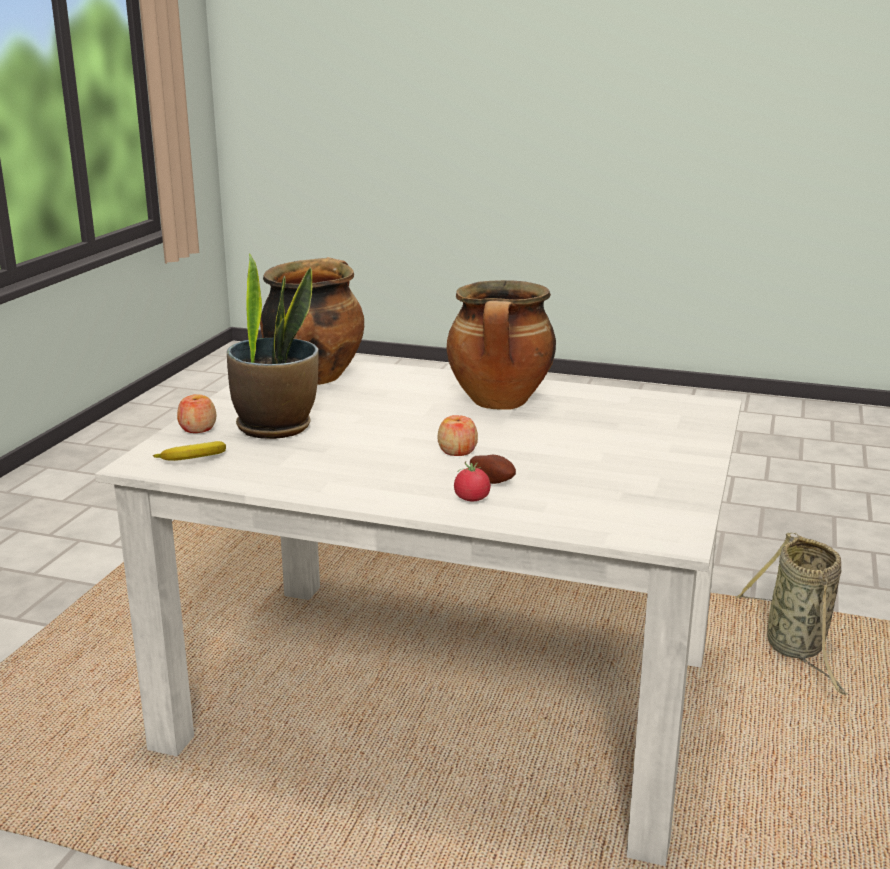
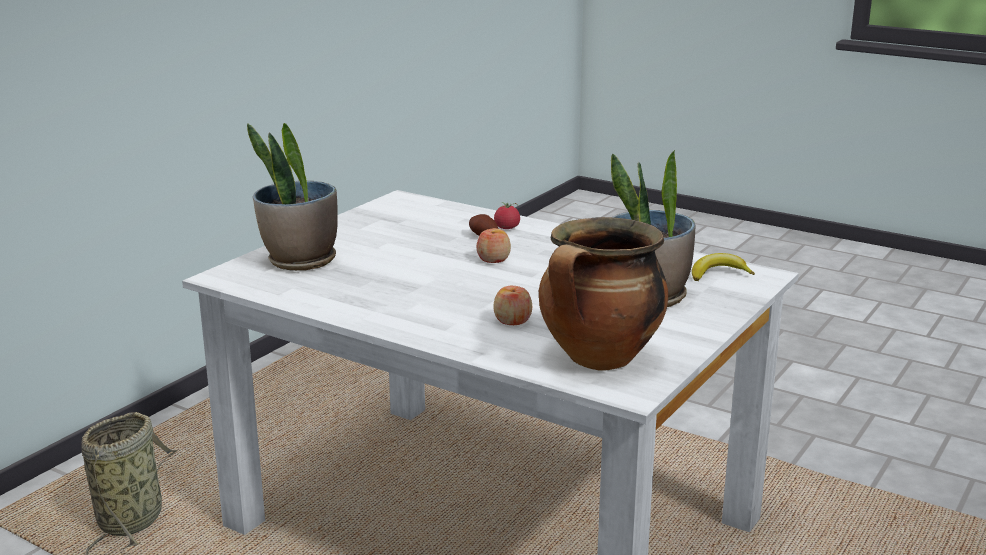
camera: 165 degrees left, 0 degrees up
(198, 429) = (724, 302): apple -> apple (512, 320)
(500, 403) = (415, 300): cooking pot -> none
(662, 427) = (300, 261): none -> potted plant

